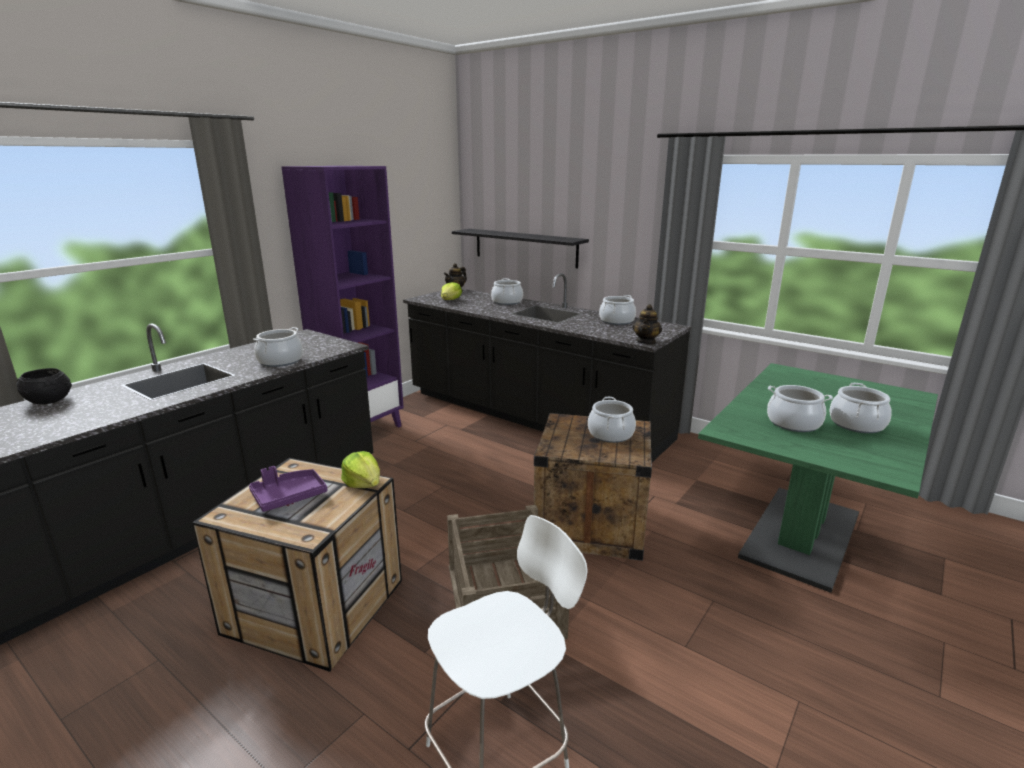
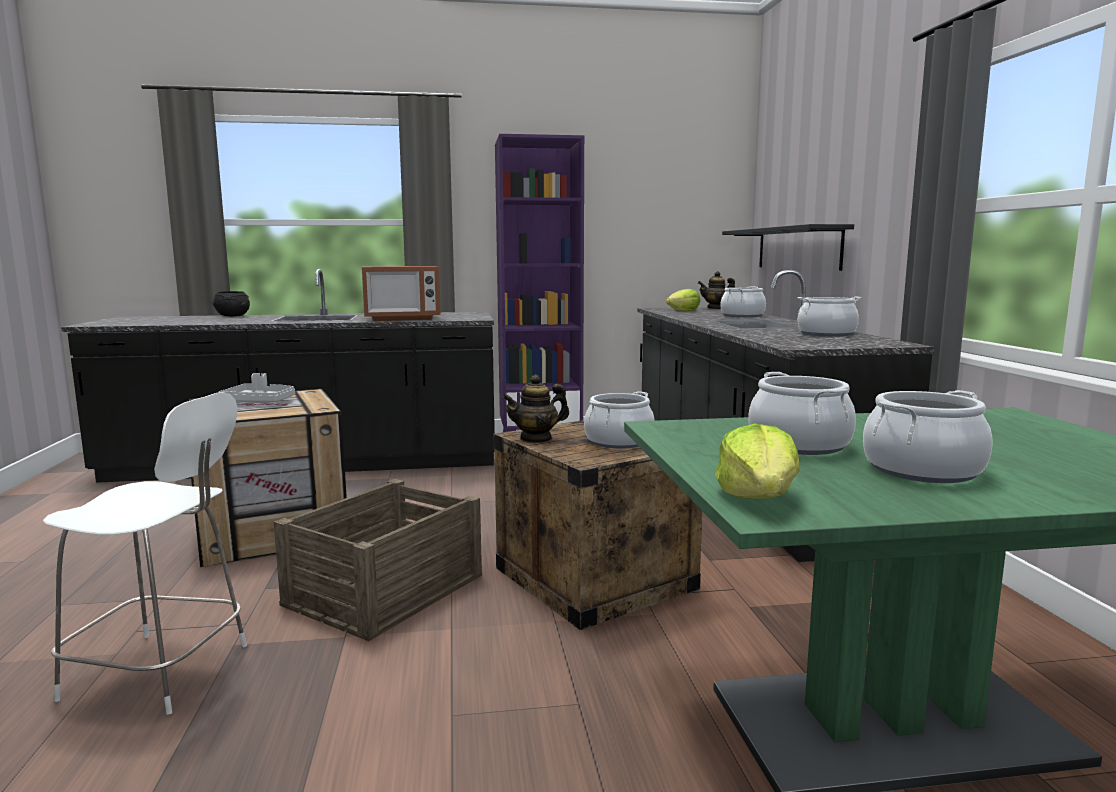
camera: 45 degrees right, 10 degrees down
(280, 361) = (402, 319): cooking pot -> microwave
(289, 497) = (259, 402): purple tray -> grey tray
(363, 484) = (314, 408): lettuce -> lettuce (758, 497)
(646, 341) = (794, 346): teapot -> teapot (536, 439)

